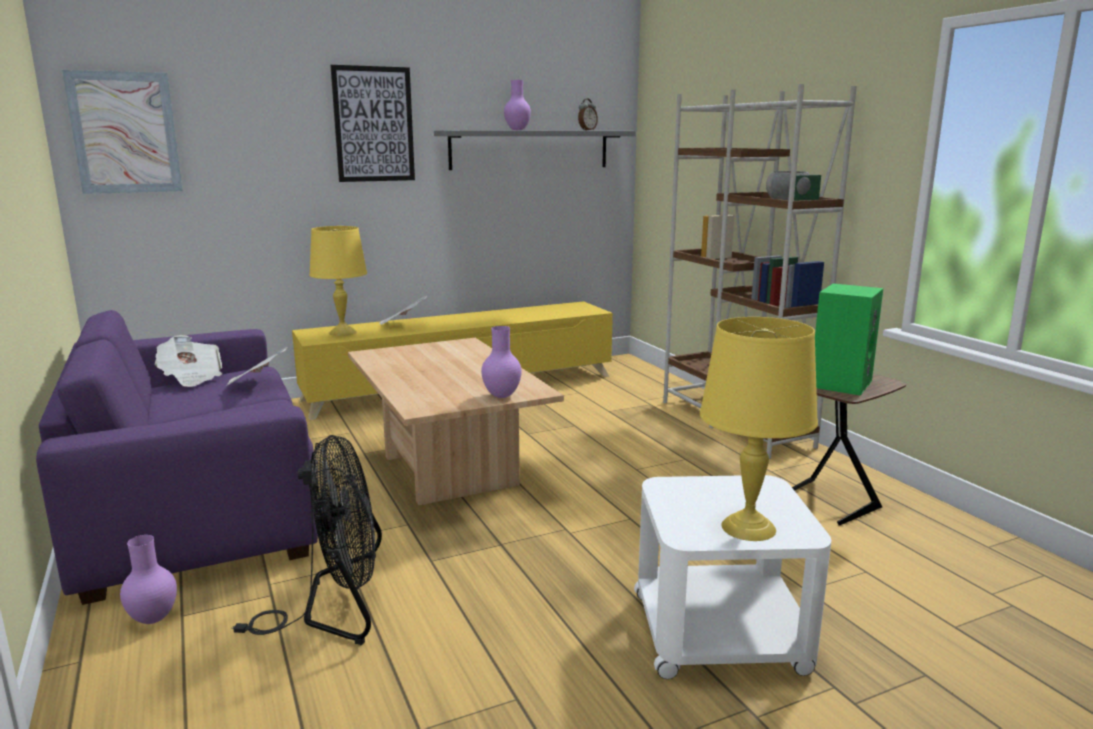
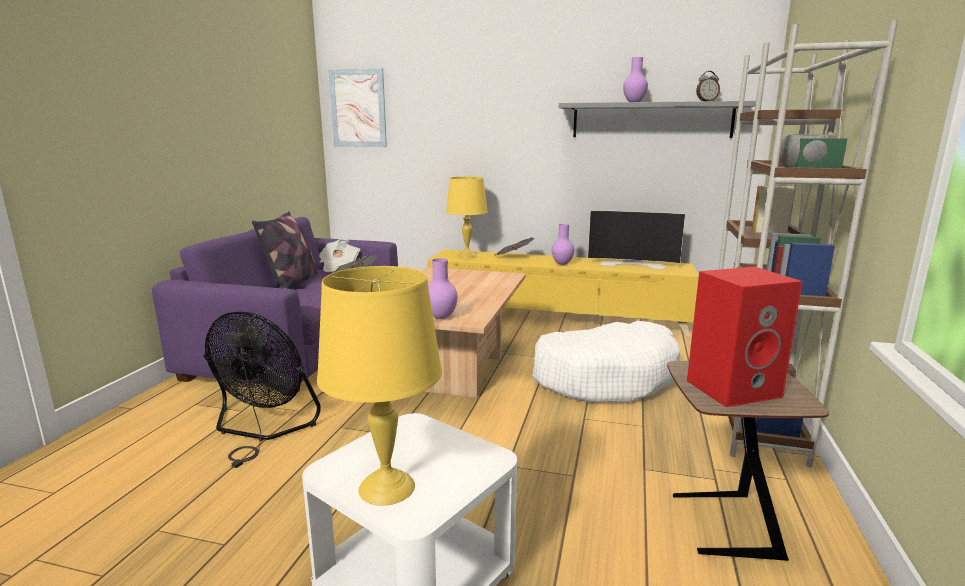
camera: 40 degrees right, 0 degrees up
(152, 620) = (183, 400): purple vase -> purple vase (561, 264)
(164, 412) = (292, 283): none -> pillow
(334, 602) = (257, 429): black fan -> black fan turned 105 degrees counterclockwise
(373, 124) = (515, 100): picture -> none
(536, 311) = (633, 264): none -> television
(599, 431) = (605, 377): none -> white dog bed
(840, 383) = (733, 388): green speaker -> red speaker

